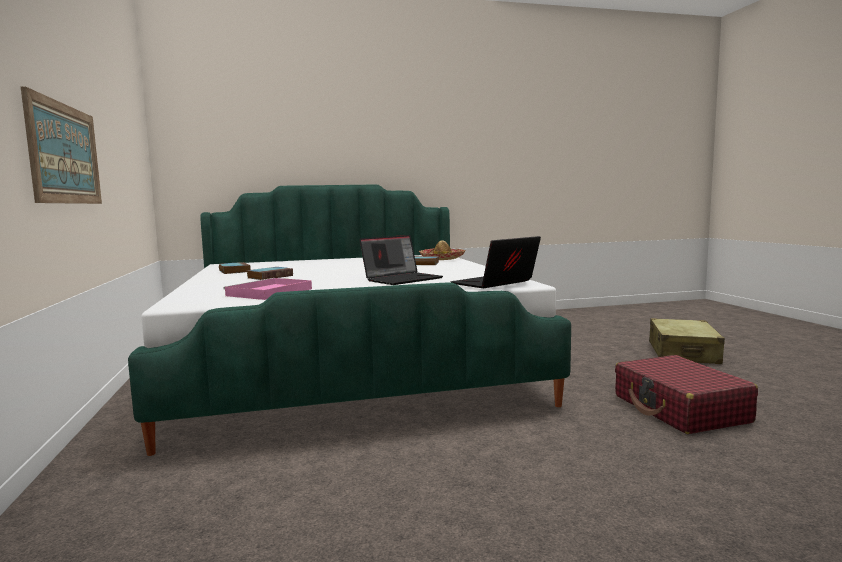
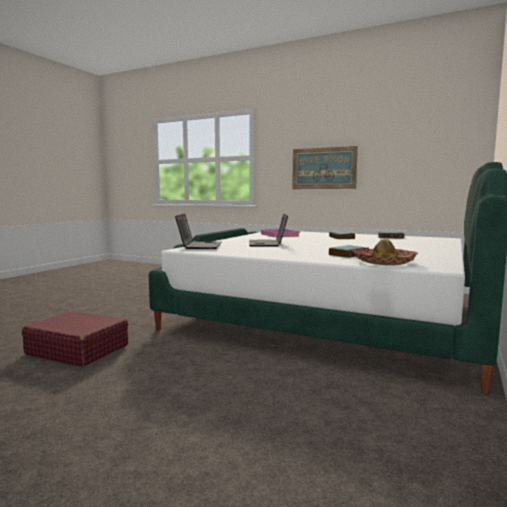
camera: 130 degrees right, 0 degrees up
(683, 353) = (76, 441): beige suitcase -> none

